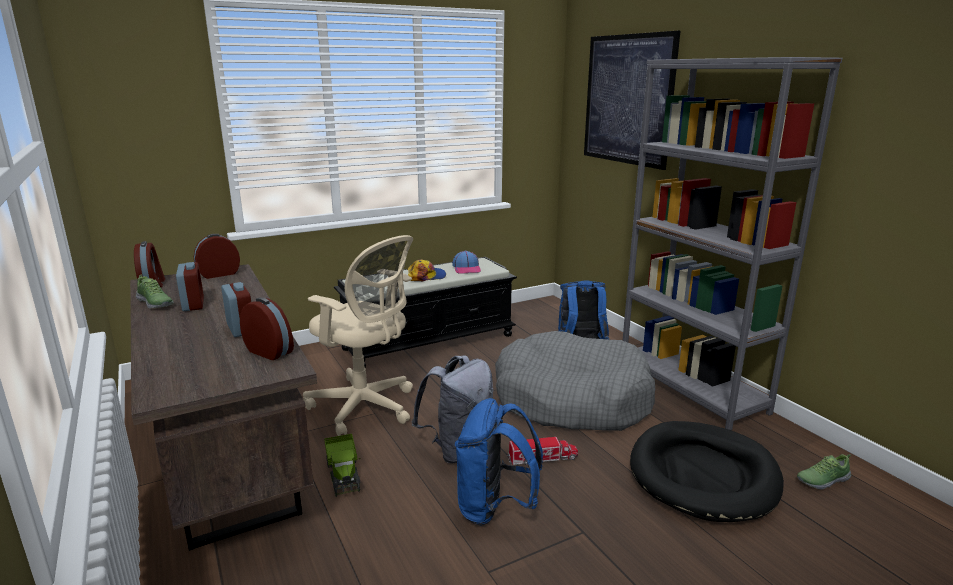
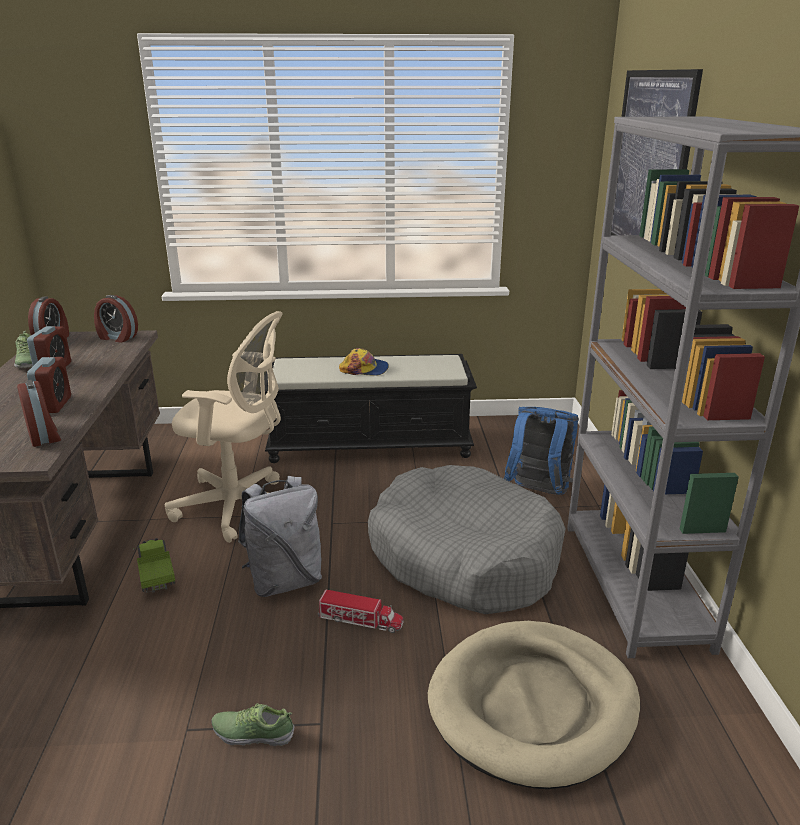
camera: 25 degrees right, 5 degrees up
(219, 274) = (117, 338): alarm clock -> alarm clock turned 150 degrees counterclockwise
(344, 474) = (156, 575): toy truck -> toy truck turned 150 degrees clockwise
(366, 407) = (239, 507): beige office chair -> beige office chair turned 45 degrees counterclockwise
(466, 268) = (420, 366): cap -> none
(494, 508) = (257, 661): blue backpack -> none
(703, 474) = (533, 705): black dog bed -> beige dog bed
(822, 480) = (697, 771): shoe -> shoe (253, 733)

